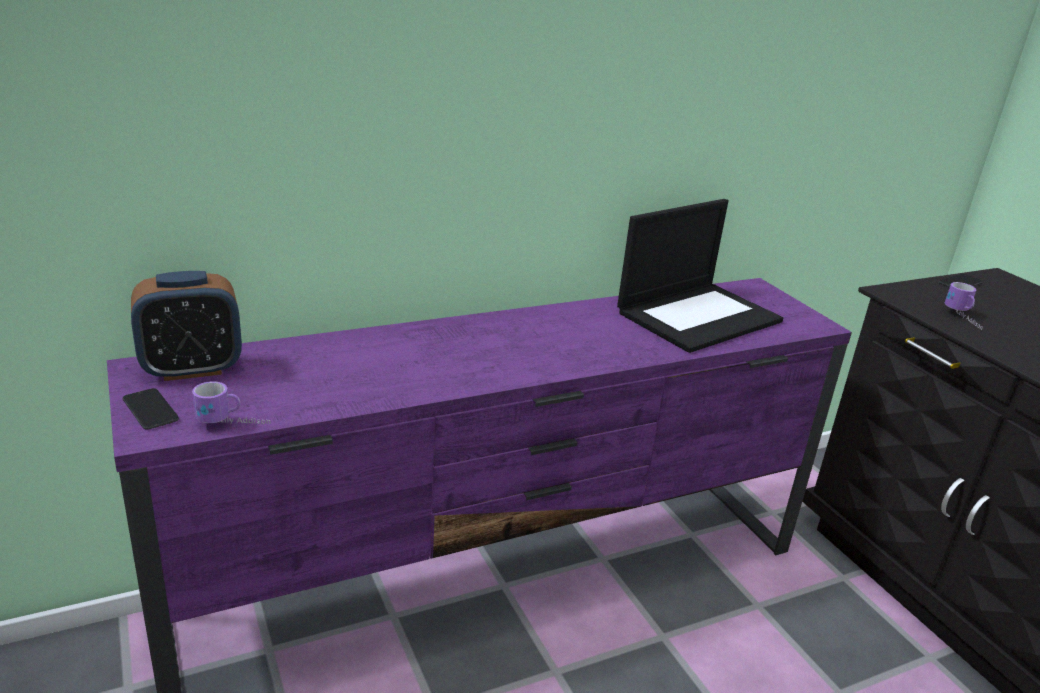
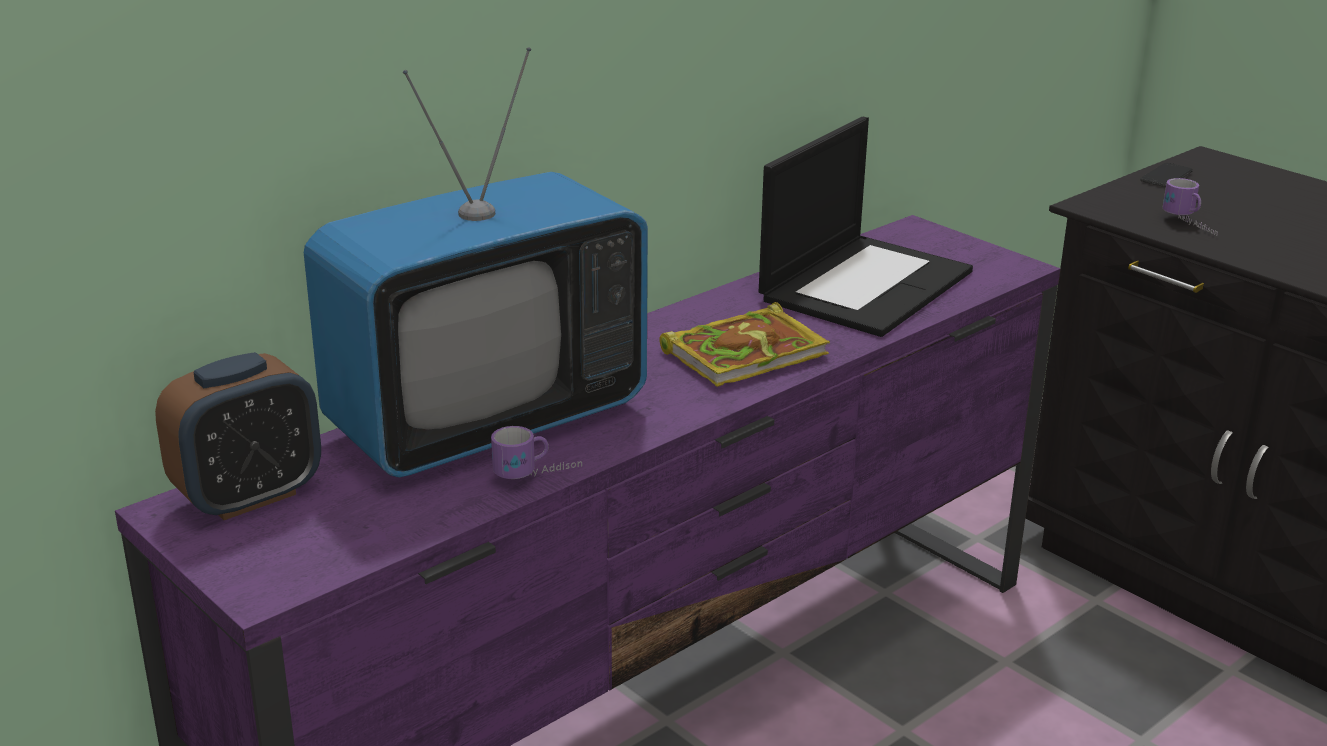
camera: 15 degrees left, 0 degrees up
(150, 410) = (239, 561): phone -> none
(233, 424) = (368, 554): mug -> mug (538, 476)
(378, 354) = (486, 422): none -> television
(586, 344) = (747, 352): none -> book

